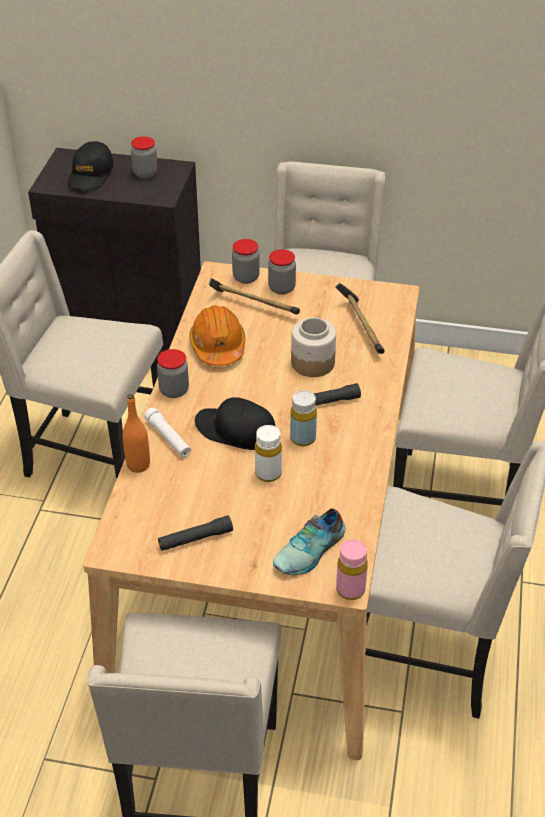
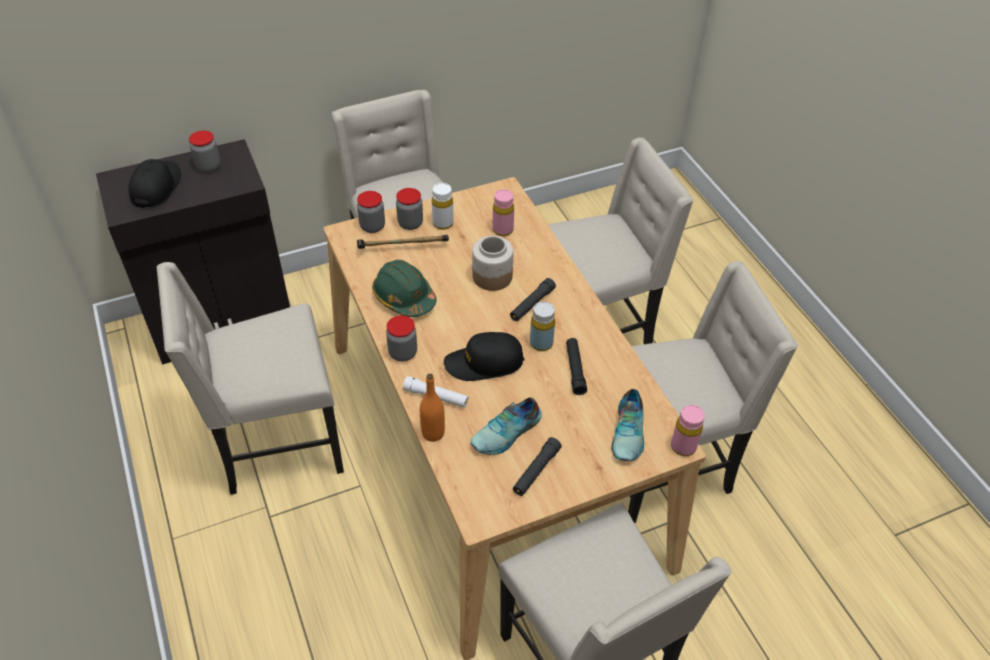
camera: 35 degrees left, 5 degrees up
(91, 174) = (156, 187): black cap -> black cap turned 150 degrees counterclockwise
(200, 496) = (508, 433): none -> shoe
(218, 346) = (404, 297): orange hard hat -> green hard hat
(268, 473) = (541, 386): white bottle -> white bottle (443, 223)
(312, 475) = (575, 370): none -> black flashlight
(361, 327) = (502, 230): hammer -> pink bottle

